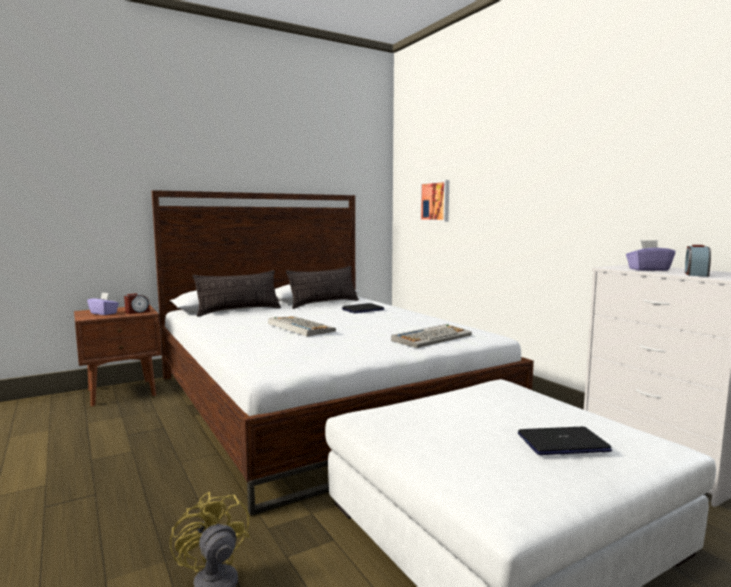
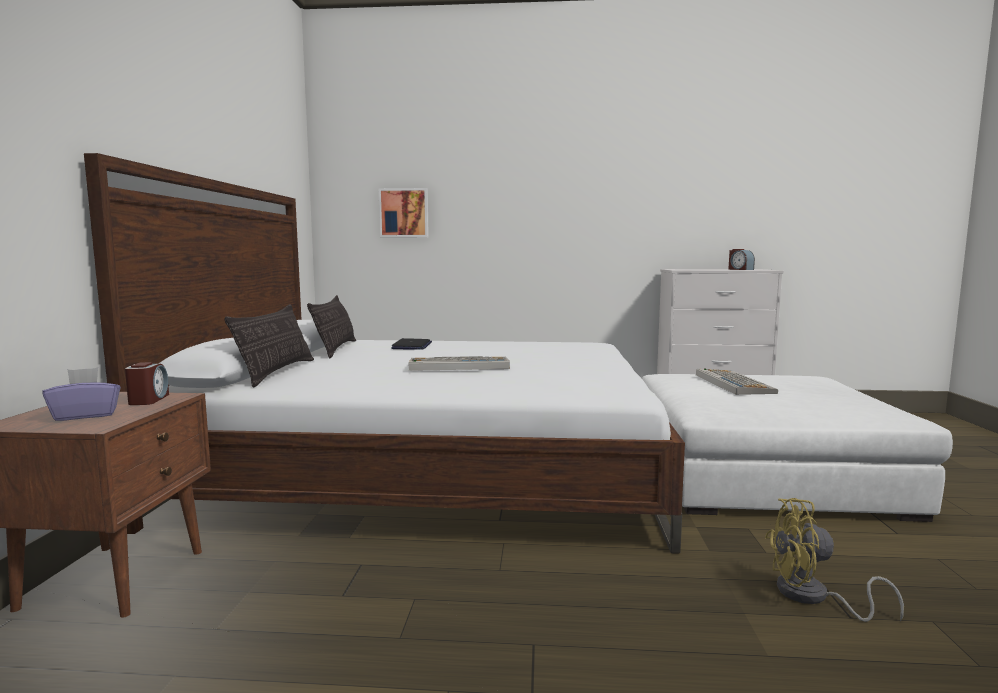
camera: 55 degrees left, 0 degrees up
(432, 337) = (580, 350): keyboard -> keyboard (732, 383)
(562, 442) = (812, 386): laptop -> none
(648, 269) = (704, 269): purple tissue box -> none

